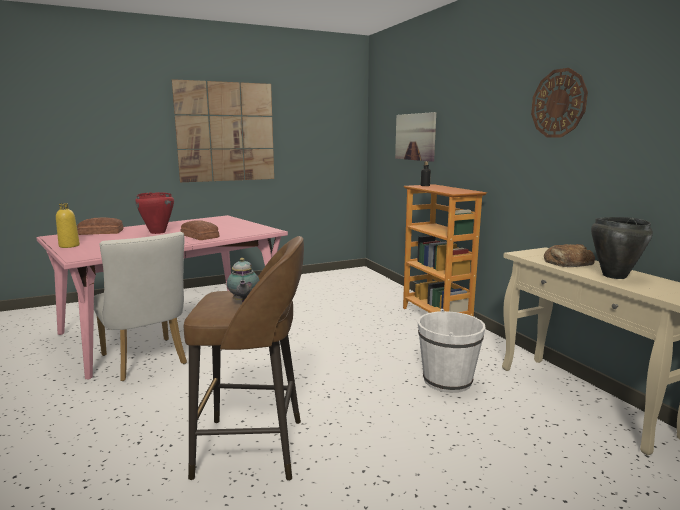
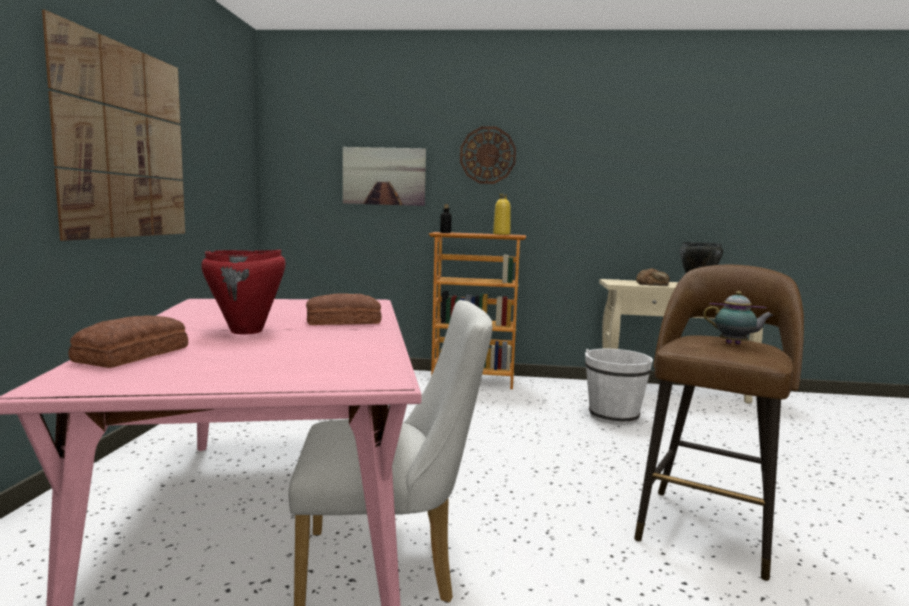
camera: 60 degrees left, 5 degrees down
(69, 246) = (237, 379): yellow bottle -> yellow bottle (501, 234)
(558, 103) = (602, 152): wall clock -> wall clock (487, 155)

